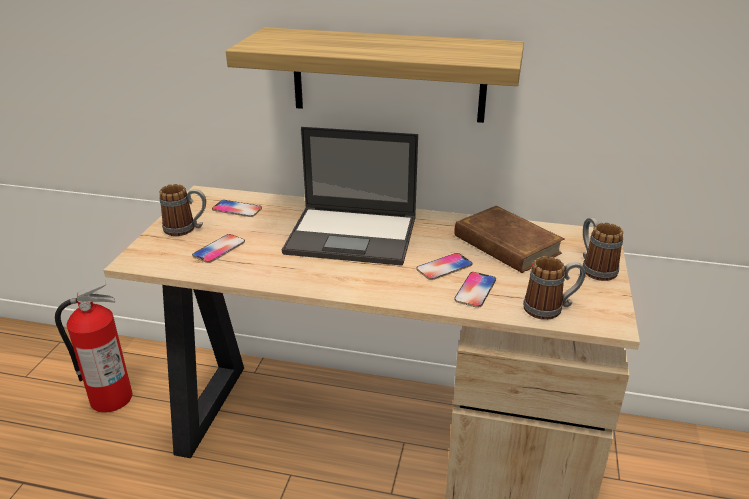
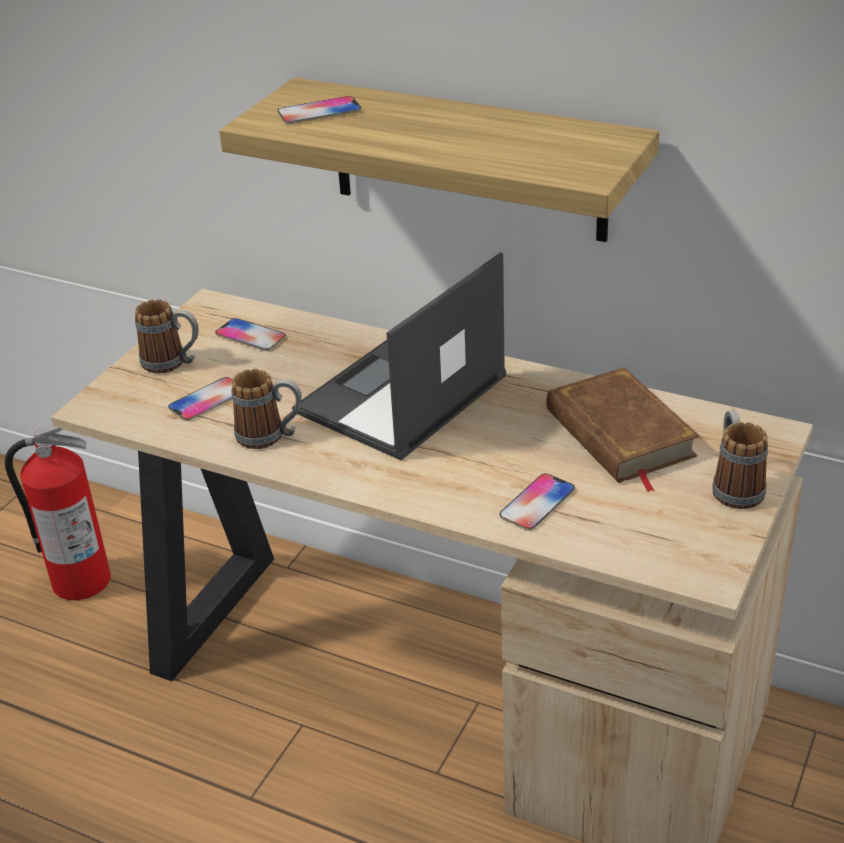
camera: 15 degrees right, 5 degrees up
(353, 235) = (400, 396): laptop -> laptop turned 105 degrees clockwise
(444, 267) = (509, 461): phone -> phone (319, 112)
(550, 309) = (632, 544): mug -> mug (270, 436)

